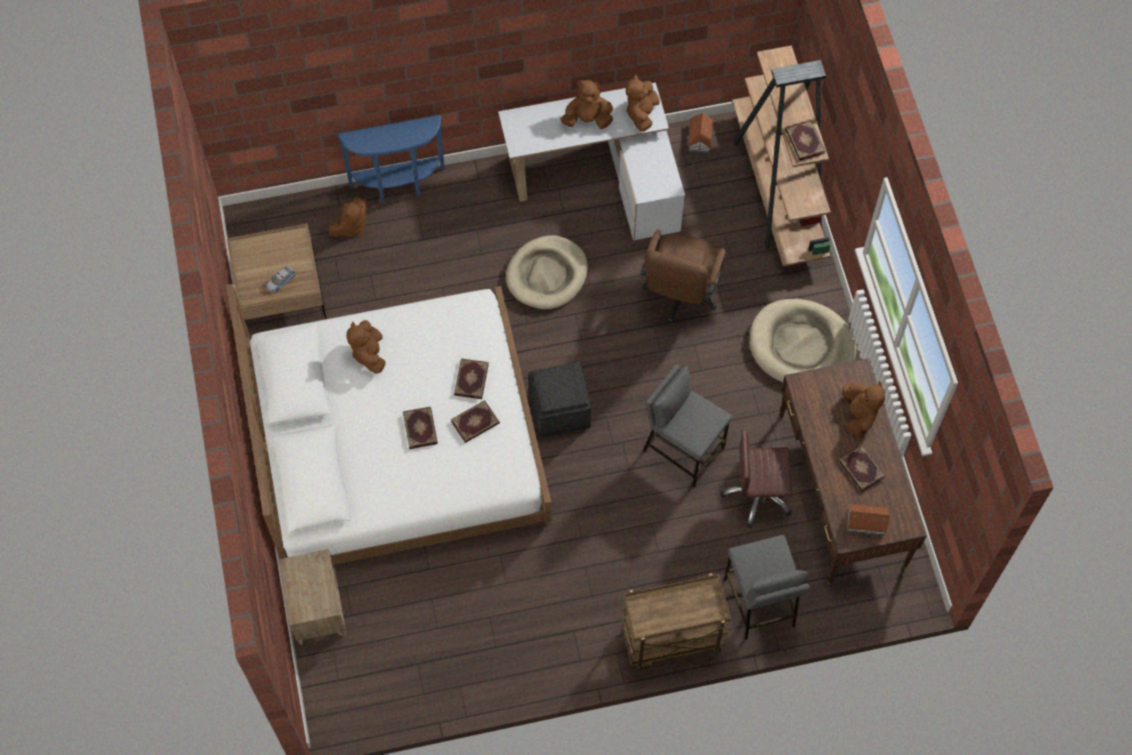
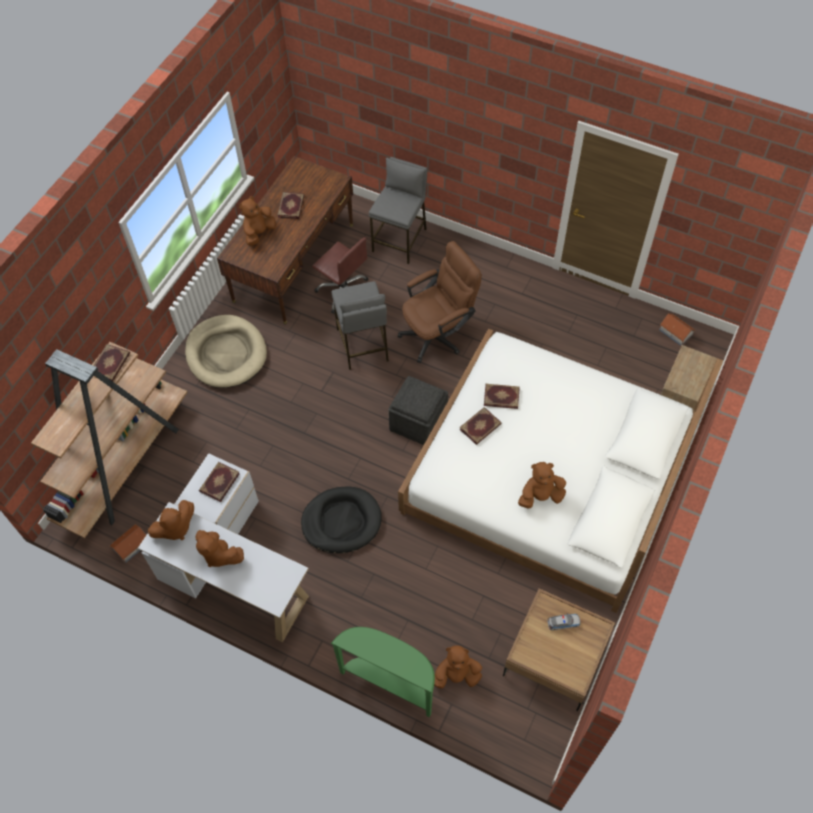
camera: 140 degrees left, 5 degrees down
(369, 354) = (540, 496): brown plush toy -> brown plush toy turned 135 degrees counterclockwise
(399, 187) = (390, 683): blue console table -> green console table
(421, 428) = (542, 417): book -> book (219, 482)
(547, 275) = (341, 521): beige dog bed -> black dog bed
(671, 640) = (468, 254): brown cart -> none
(679, 295) = (266, 440): brown office chair -> brown office chair (438, 334)
(866, 523) = (319, 180): toy house -> toy house (675, 332)

